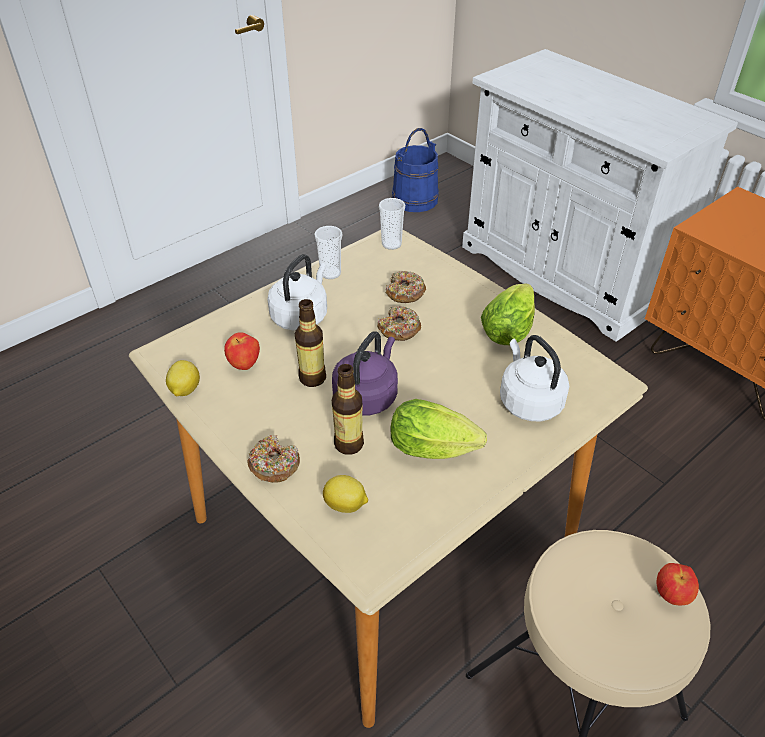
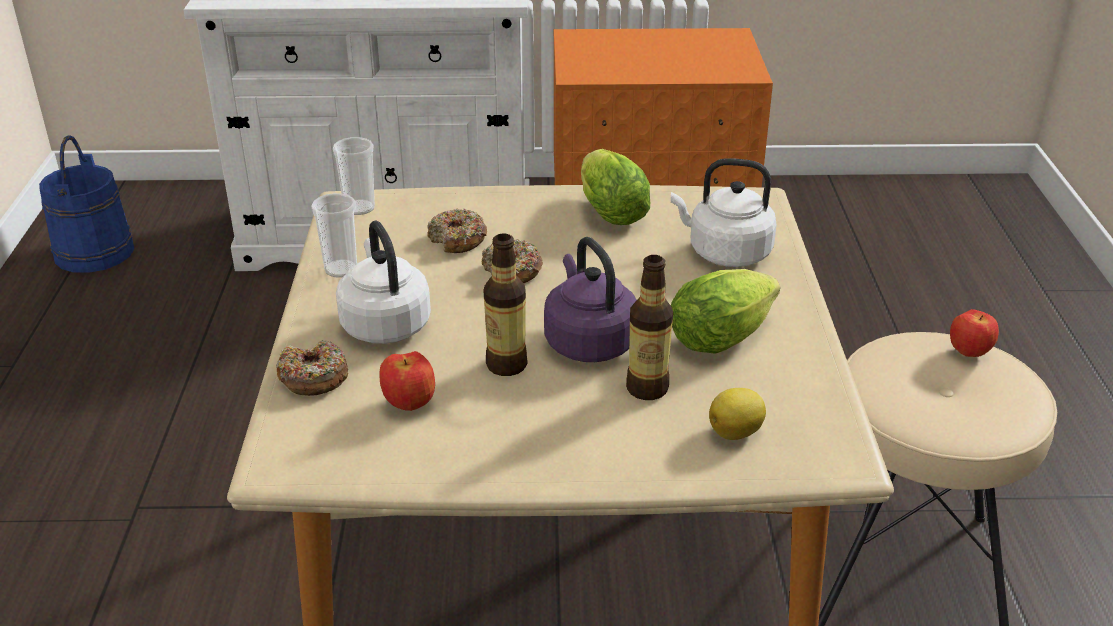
camera: 50 degrees left, 10 degrees down
(184, 390) = (385, 473): lemon -> none
(274, 465) = (614, 456): donut -> donut (313, 378)

